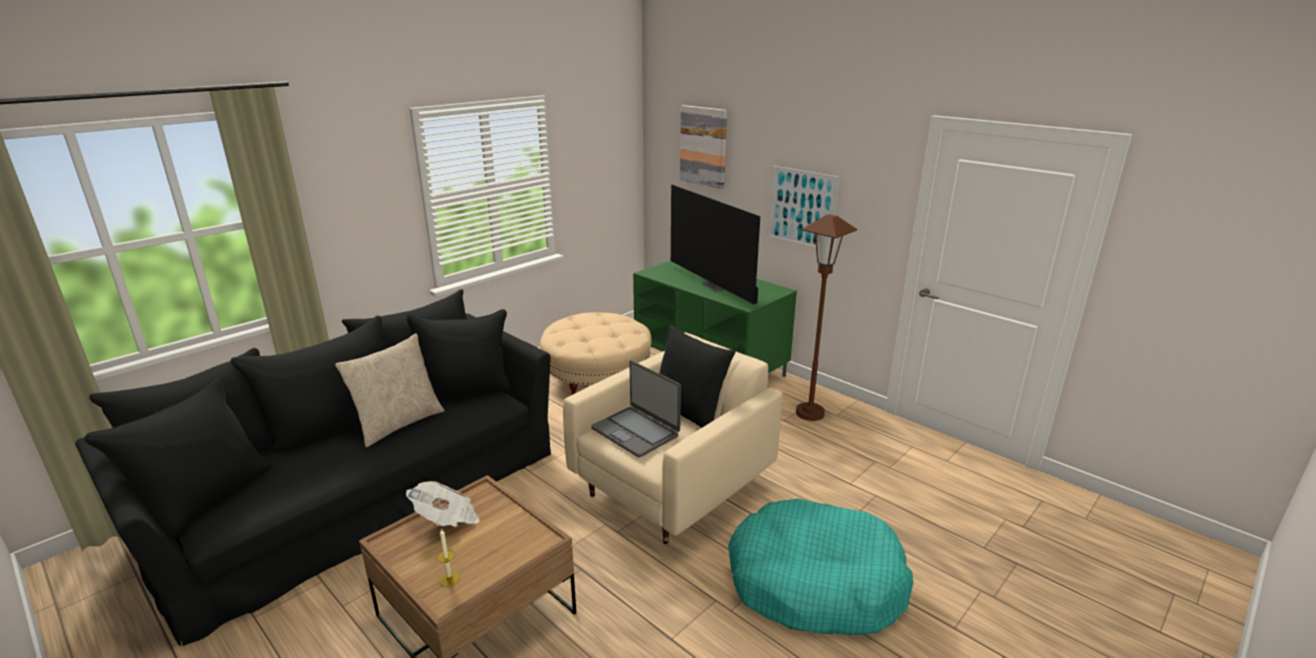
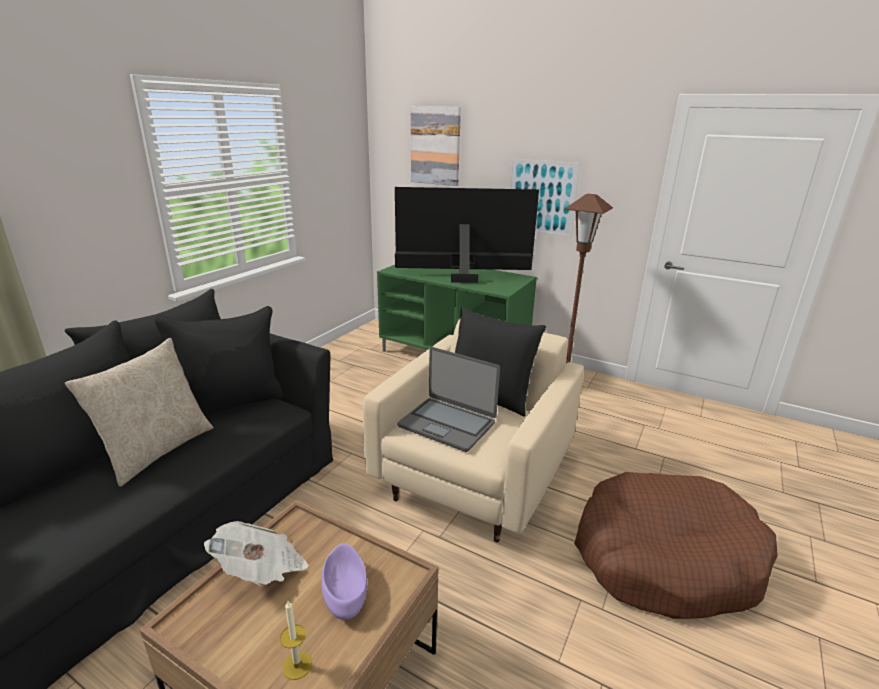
camera: 15 degrees left, 0 degrees up
(498, 542) = (344, 591): none -> purple bowl
(598, 378) = (353, 377): beige ottoman -> none
(716, 286) = (463, 277): television -> television turned 135 degrees clockwise
(814, 583) = (665, 558): turquoise dog bed -> brown dog bed

